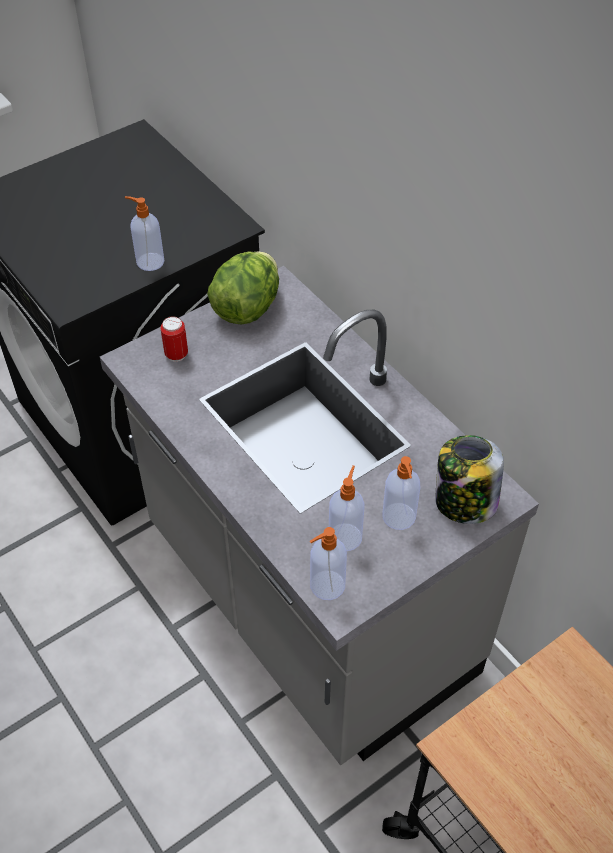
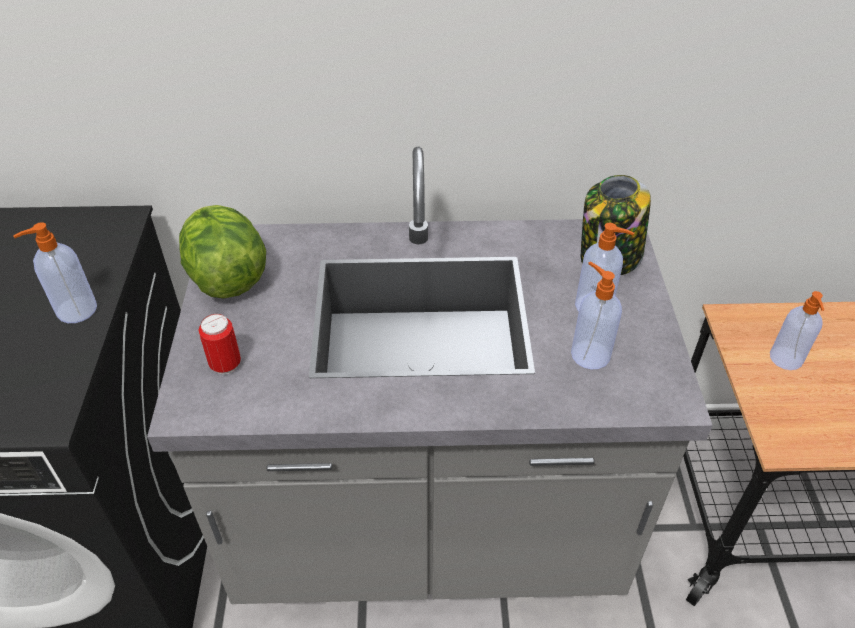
camera: 55 degrees left, 5 degrees down
(326, 586) = (640, 399): soap dispenser -> soap dispenser (786, 359)

